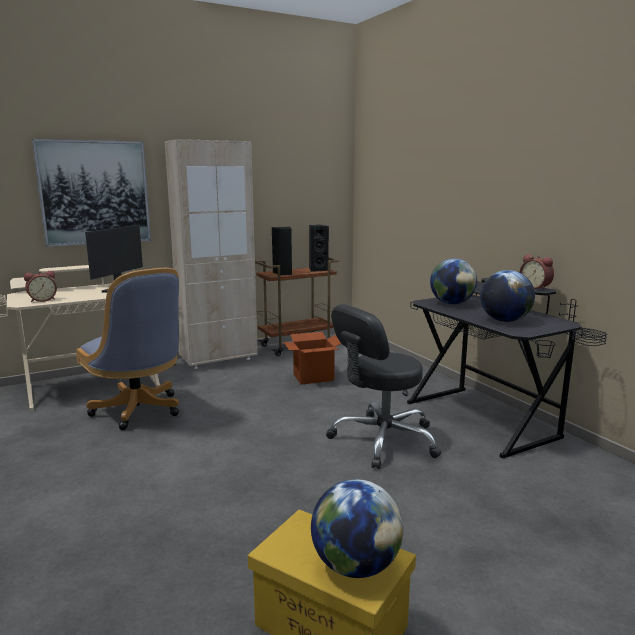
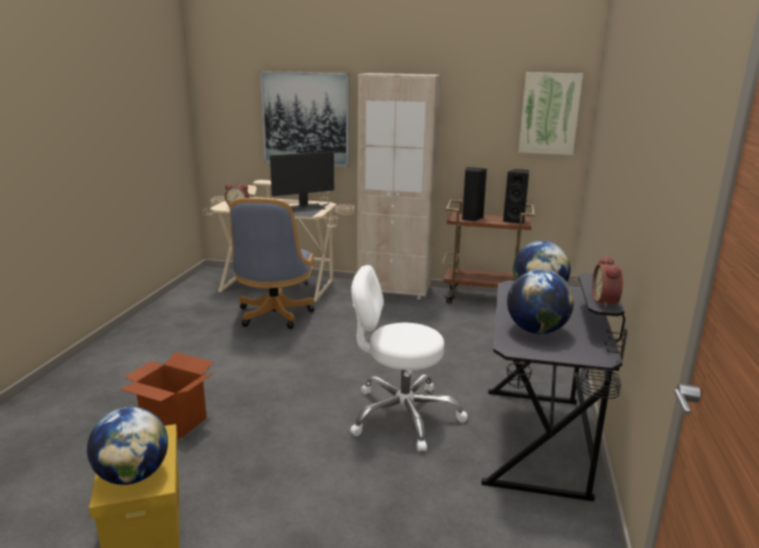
camera: 40 degrees right, 5 degrees up
(313, 377) = (444, 334): cardboard box -> cardboard box (173, 422)
(324, 176) = (549, 113): none -> picture
(380, 442) = (398, 415): black office chair -> white office chair

